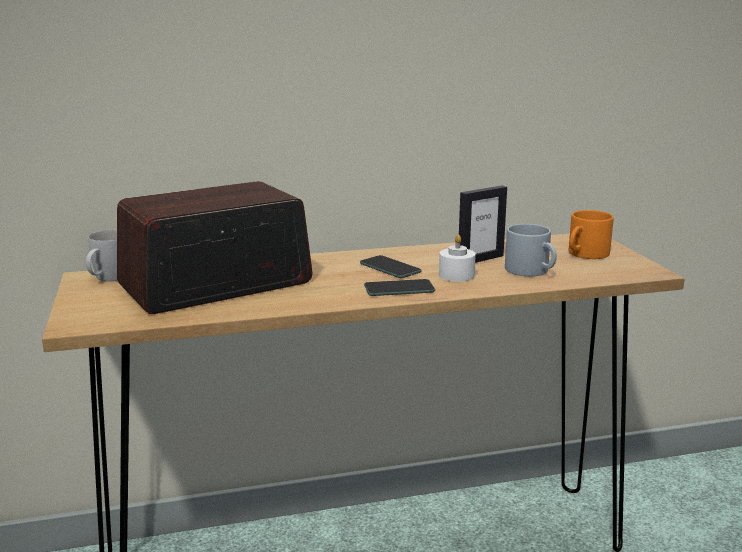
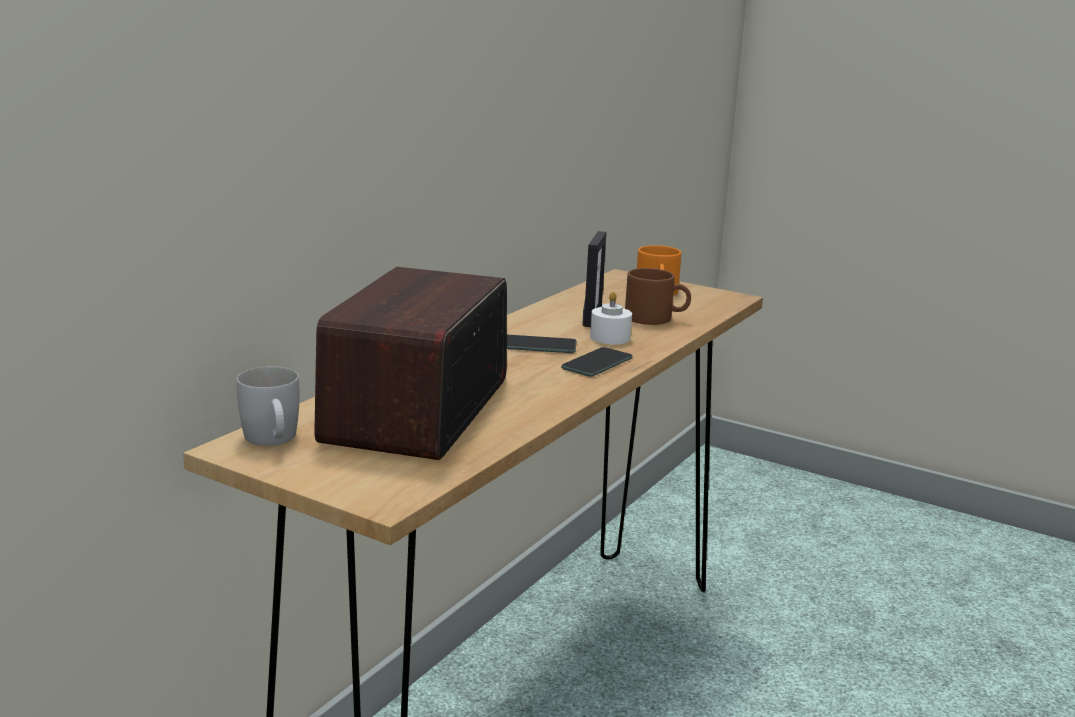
camera: 45 degrees left, 0 degrees up
(532, 271) = (656, 318): grey mug -> brown mug

